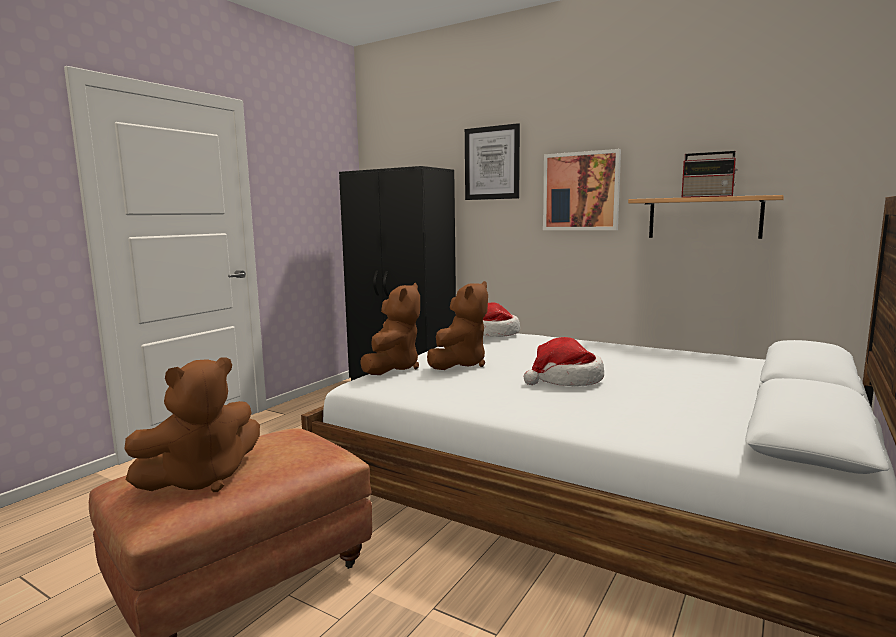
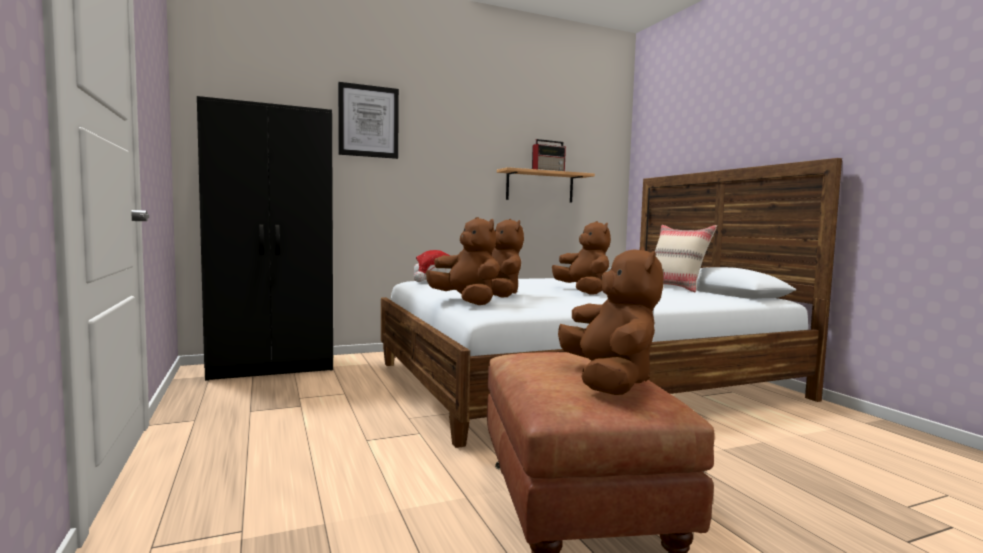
camera: 55 degrees left, 5 degrees down
(566, 380) = (583, 292): hat -> brown plush toy
(581, 191) = (454, 158): picture -> none
(753, 403) = (675, 288): none -> beige pillow

